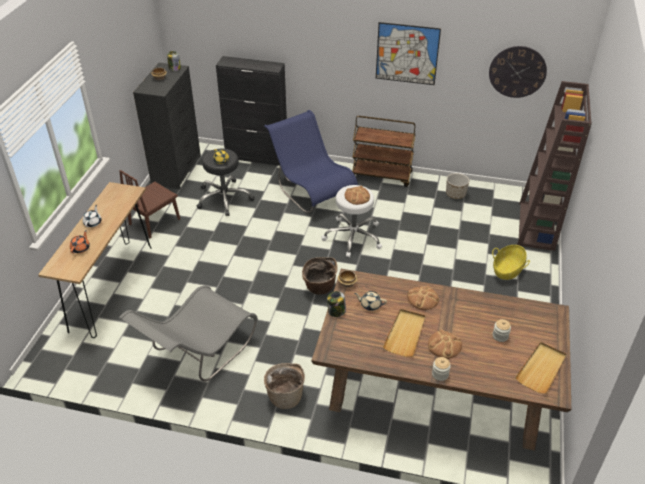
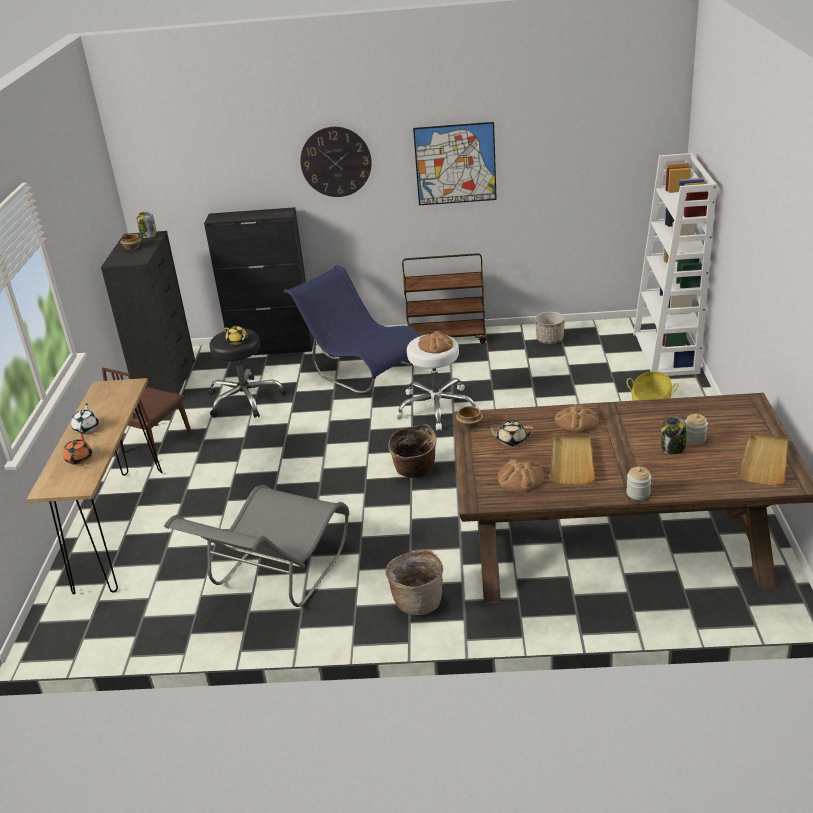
camera: 10 degrees left, 10 degrees down
(336, 311) = (469, 456): jar -> jar (673, 449)
(444, 345) = (628, 463): bread -> bread (520, 478)
(517, 72) = (598, 161): wall clock -> wall clock (336, 162)
(537, 226) = (666, 353): brown bookcase -> white bookcase

